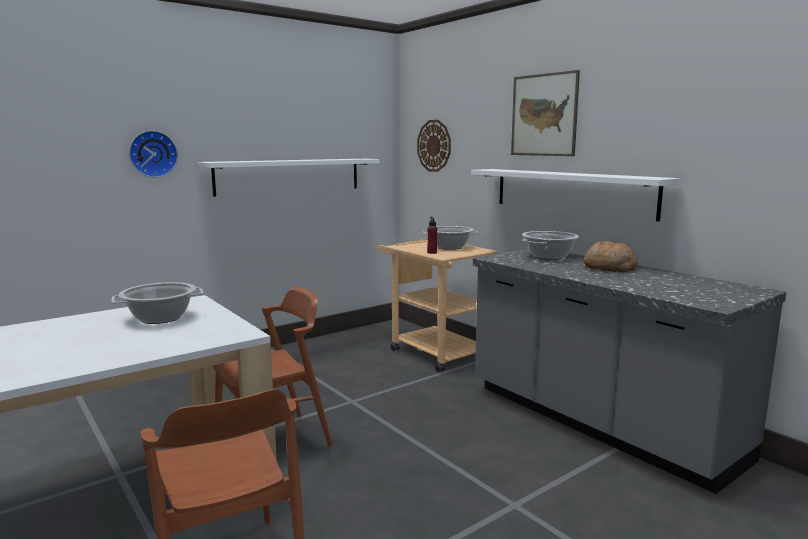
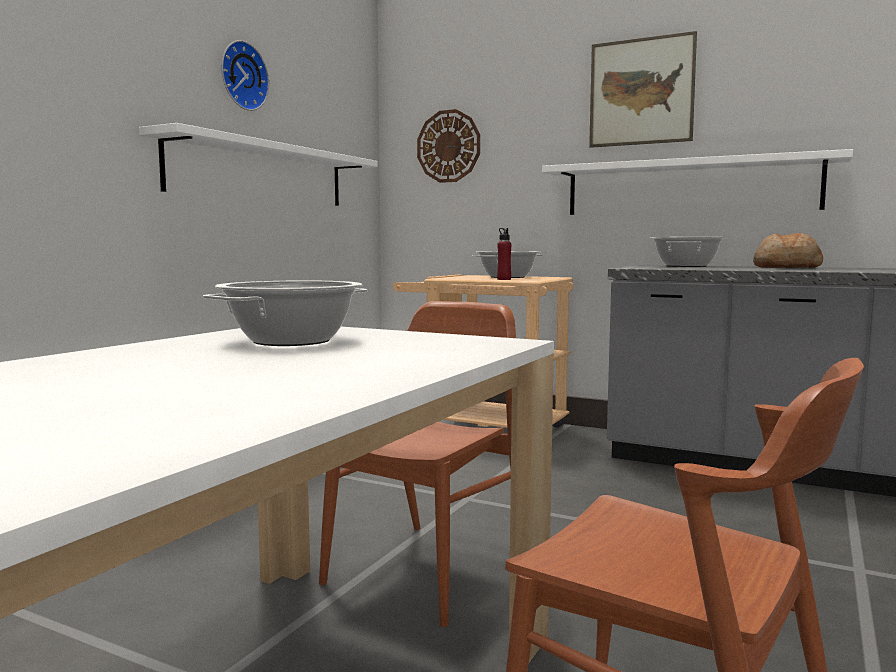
camera: 25 degrees left, 5 degrees down
(152, 154) = (68, 98): wall clock -> wall clock (241, 76)

